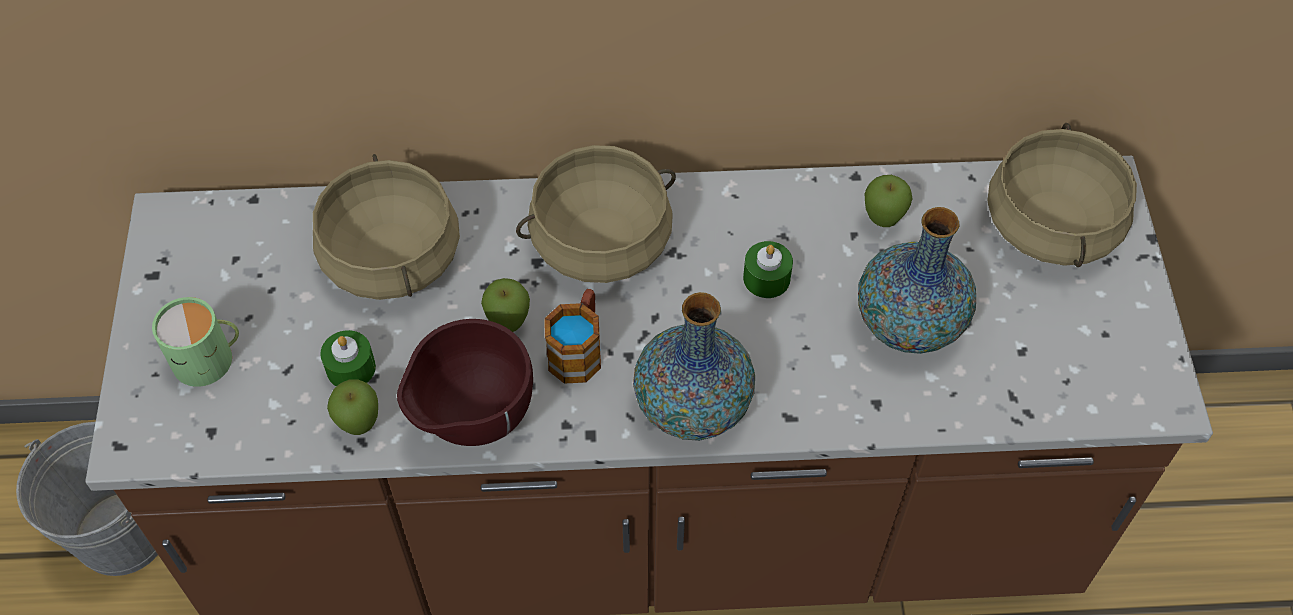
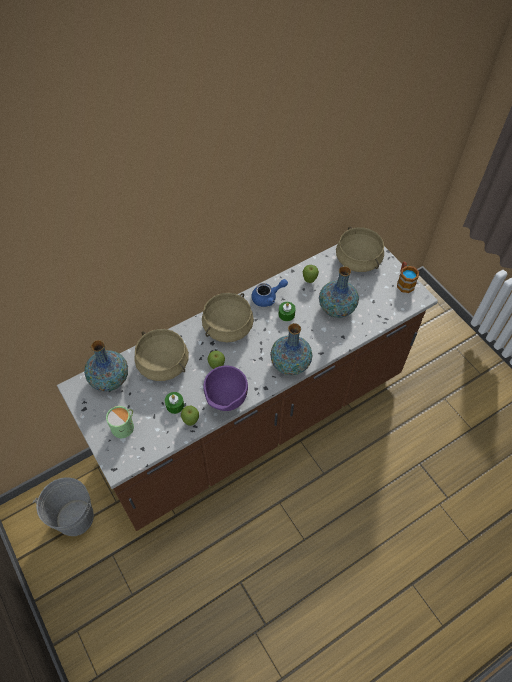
camera: 30 degrees left, 0 degrees up
(251, 235) = (109, 379): none -> vase
(471, 420) = (225, 402): brown bowl -> purple bowl
(578, 349) = (244, 364): mug -> mug (404, 282)
(747, 215) = (267, 298): none -> blue teapot

